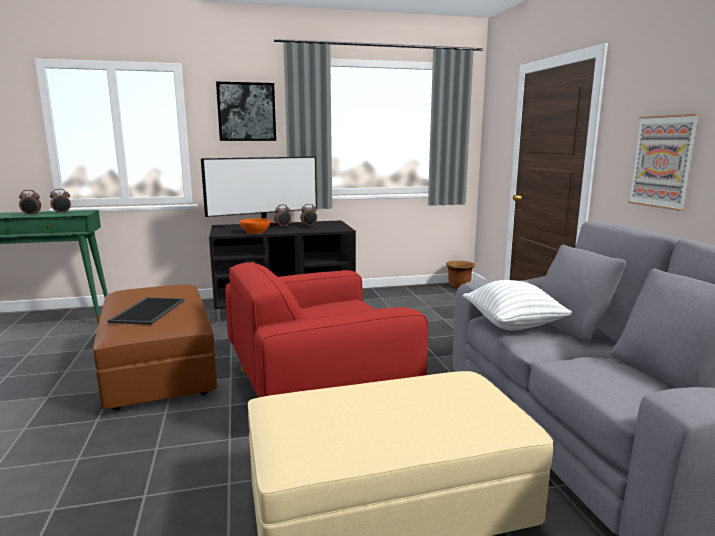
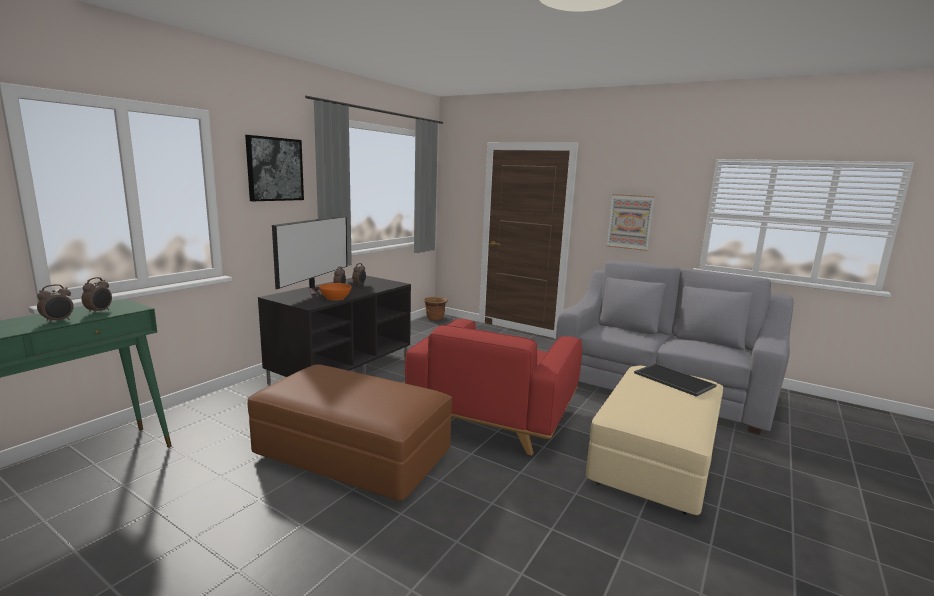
camera: 45 degrees left, 0 degrees up
(147, 311) = (369, 395): tray -> tray (672, 379)
(513, 325) = (610, 333): white pillow -> none

